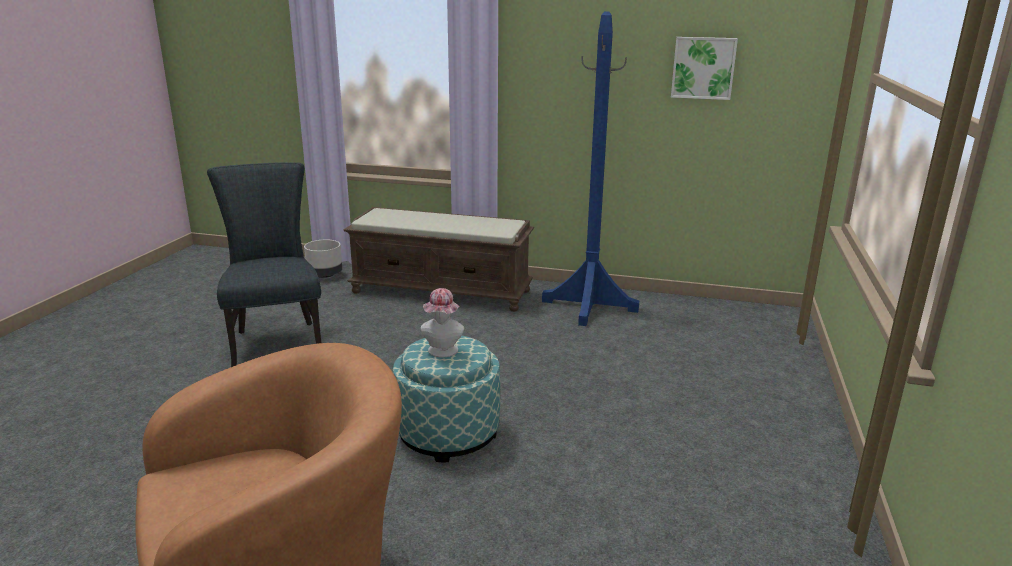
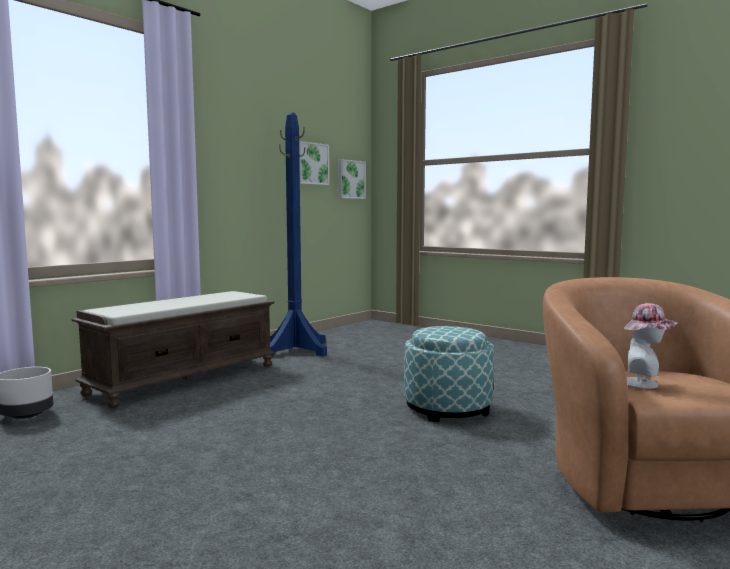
camera: 65 degrees left, 15 degrees down
(277, 342) = (180, 452): grey chair -> none
(442, 352) = (452, 331): hat -> hat (644, 383)
(790, 90) = (350, 179): none -> picture

